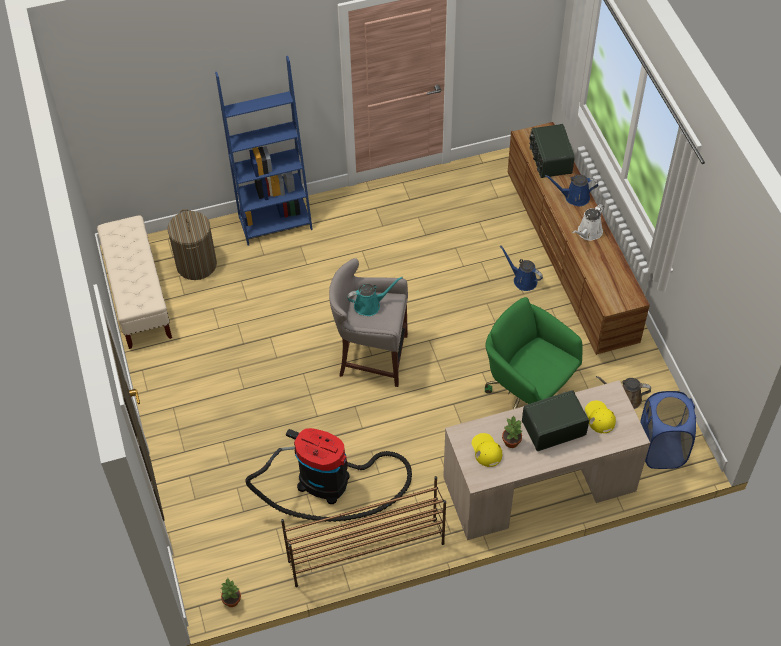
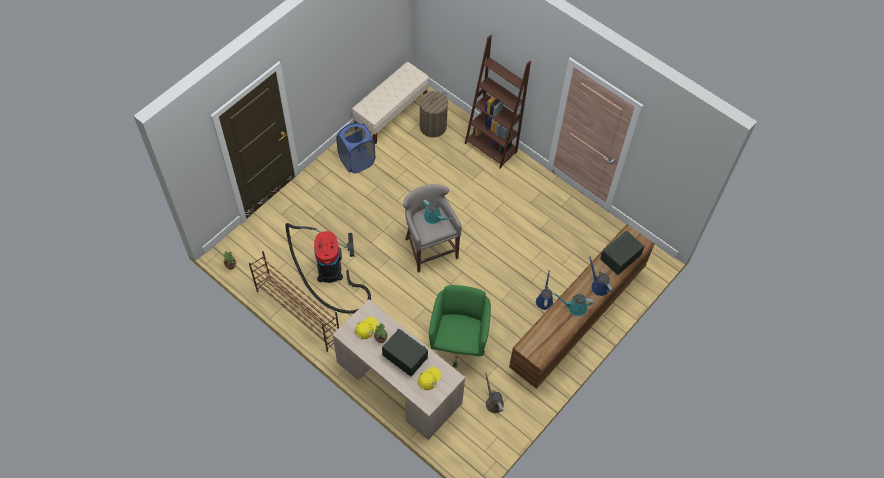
camera: 55 degrees right, 5 degrees up
(275, 222) = (491, 147): blue bookcase -> brown bookcase
(588, 233) = (575, 307): white watering can -> turquoise watering can
(661, 449) = (468, 441): blue laundry basket -> blue laundry basket (357, 161)

